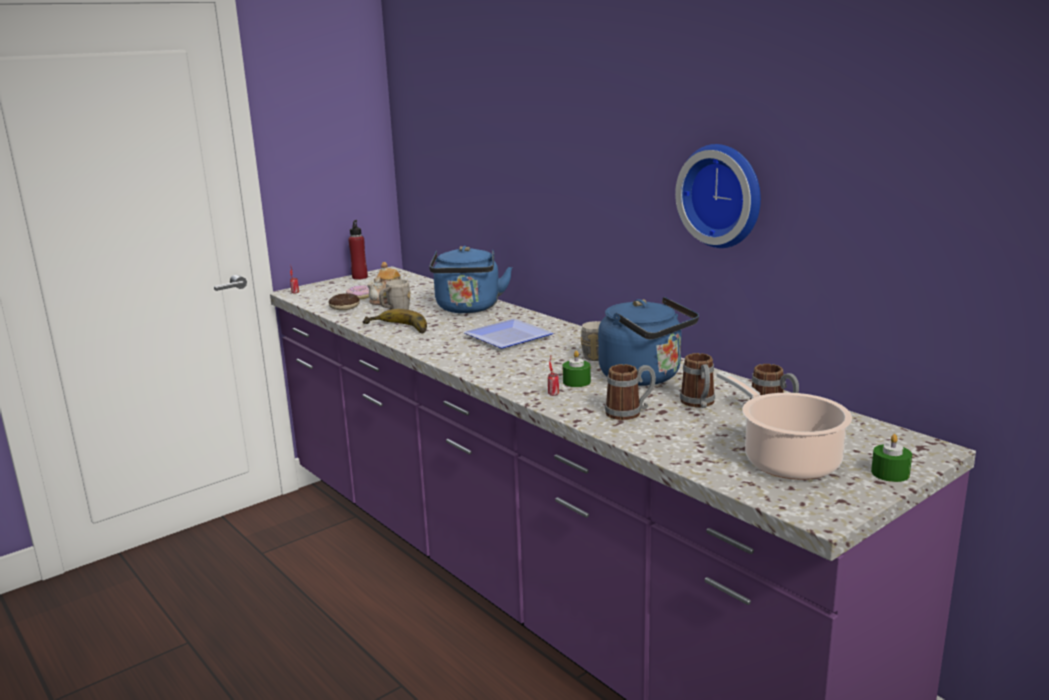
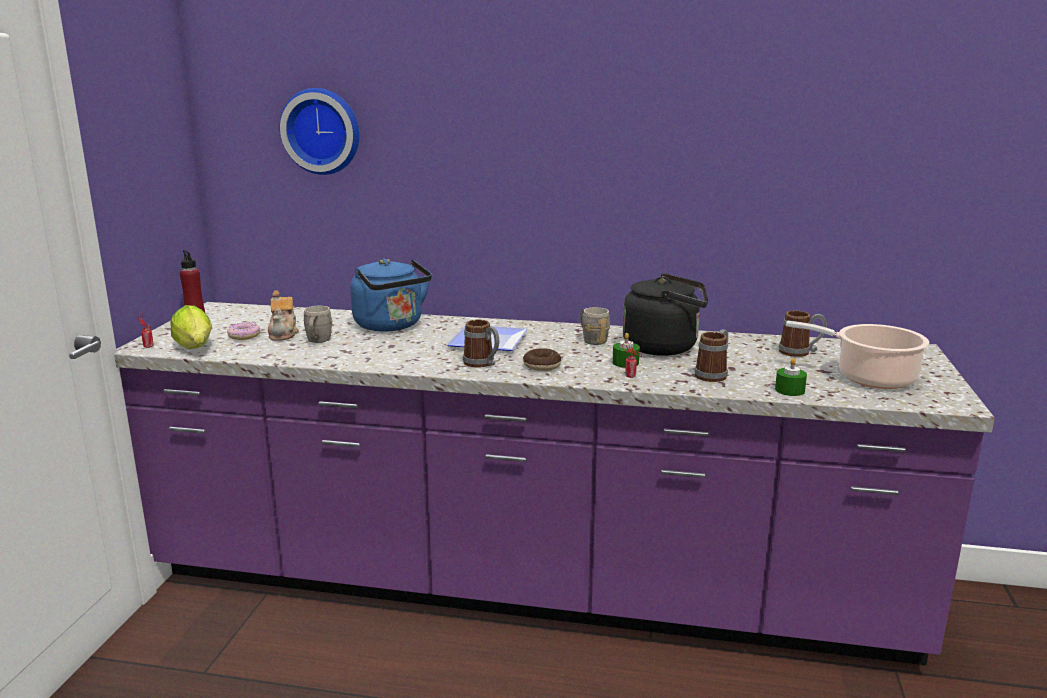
camera: 40 degrees left, 0 degrees up
(315, 300) = (196, 349): none -> lettuce
(344, 307) = (250, 349): donut -> donut (542, 366)
(397, 329) = (362, 357): banana -> none
(645, 377) = (665, 347): blue kettle -> black kettle
(699, 404) = (742, 356): mug -> mug (482, 364)
(723, 195) = (697, 177): wall clock -> wall clock (322, 131)
(890, 473) = (932, 369): green candle -> green candle (789, 390)

